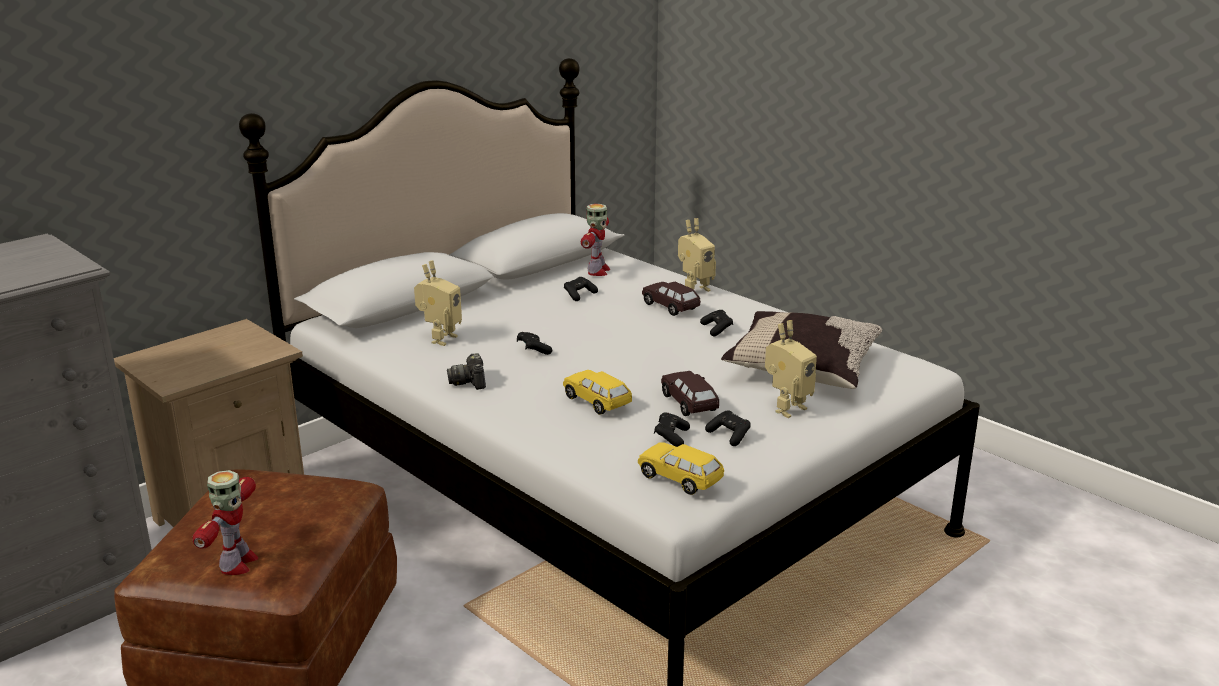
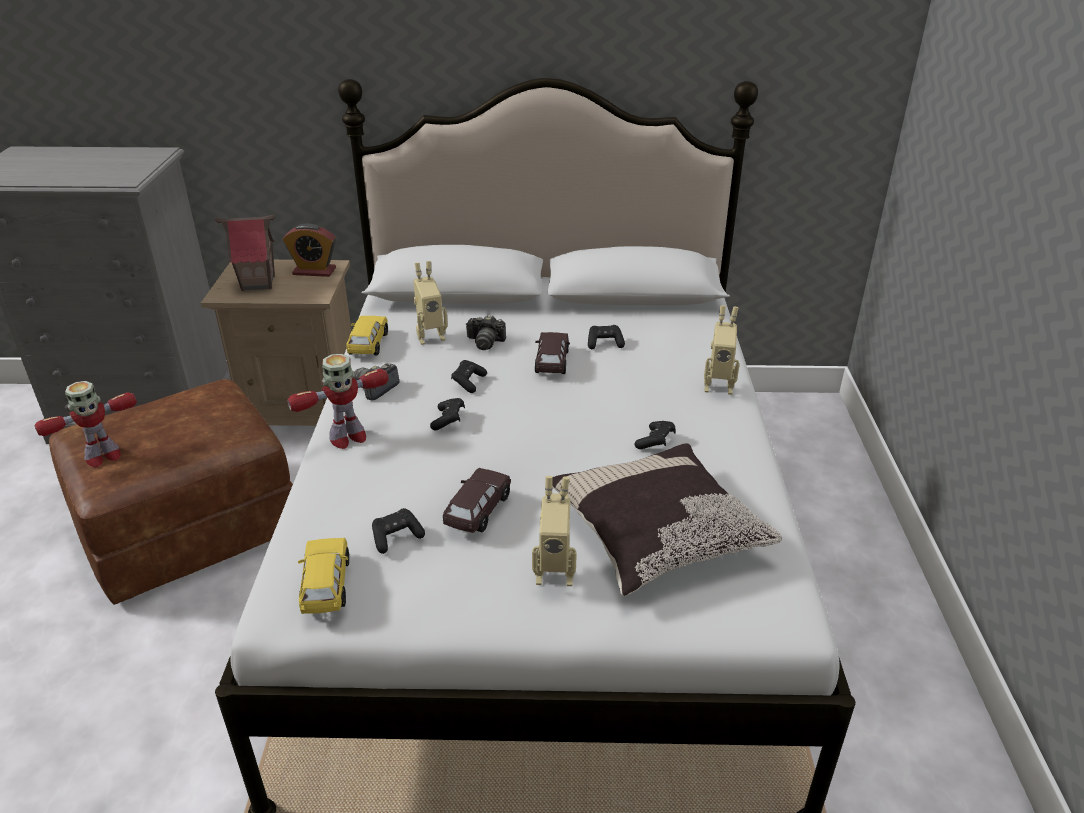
camera: 45 degrees right, 10 degrees up
(192, 363) = (258, 283): none -> toy house
(231, 336) = (314, 271): none -> alarm clock
(491, 325) = (485, 342): none -> camera
(597, 271) = (663, 325): toy robot -> toy robot (347, 438)
(597, 402) = (414, 463): yellow toy car -> yellow toy car (368, 344)
(670, 307) = (658, 394): brown toy car -> brown toy car (551, 362)
(729, 435) = (449, 568): black game controller -> black game controller (448, 420)

